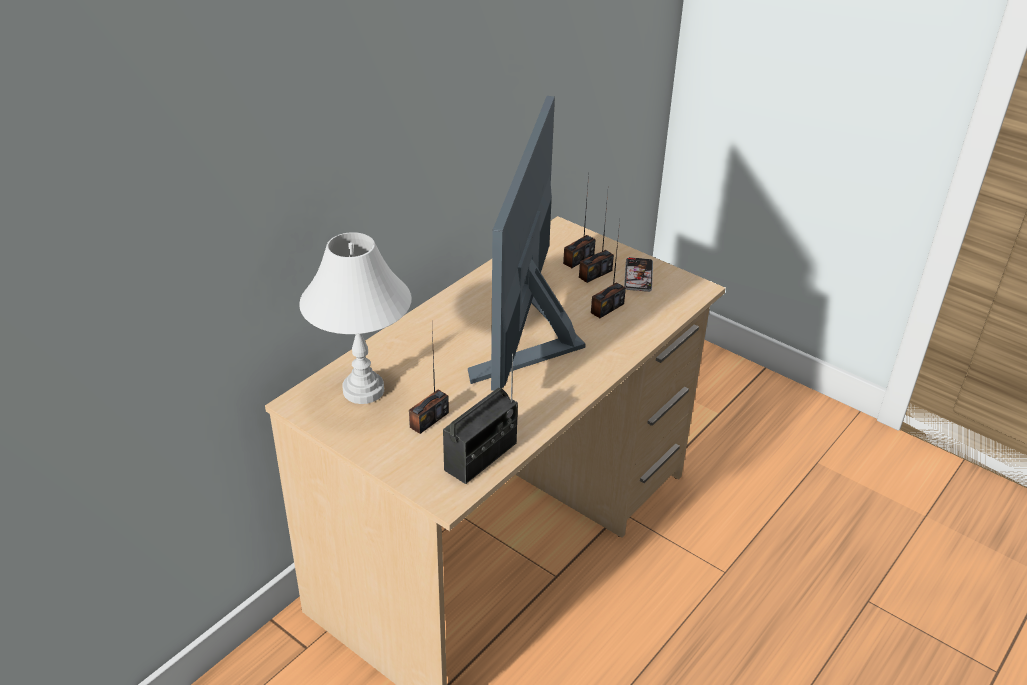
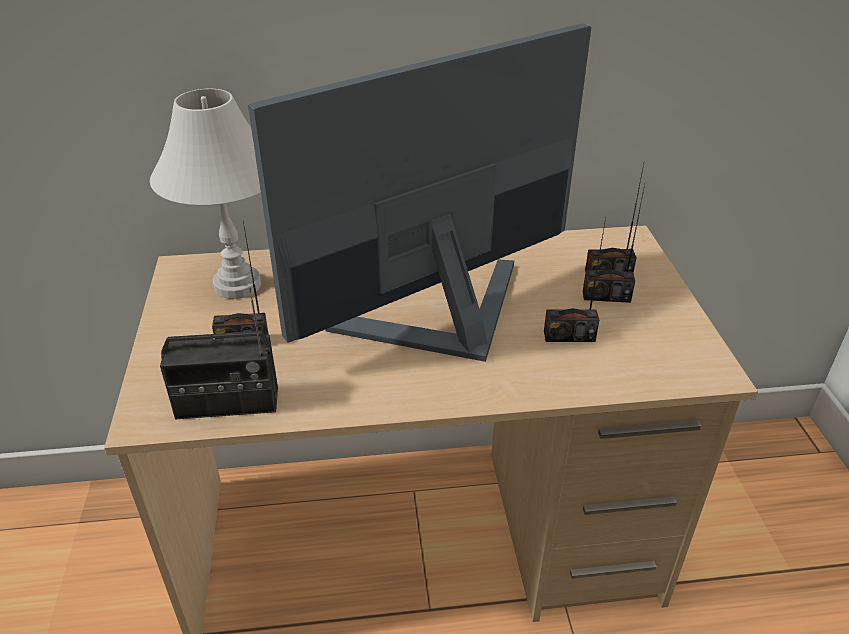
camera: 45 degrees right, 0 degrees up
(638, 275) = (656, 322): phone -> none

